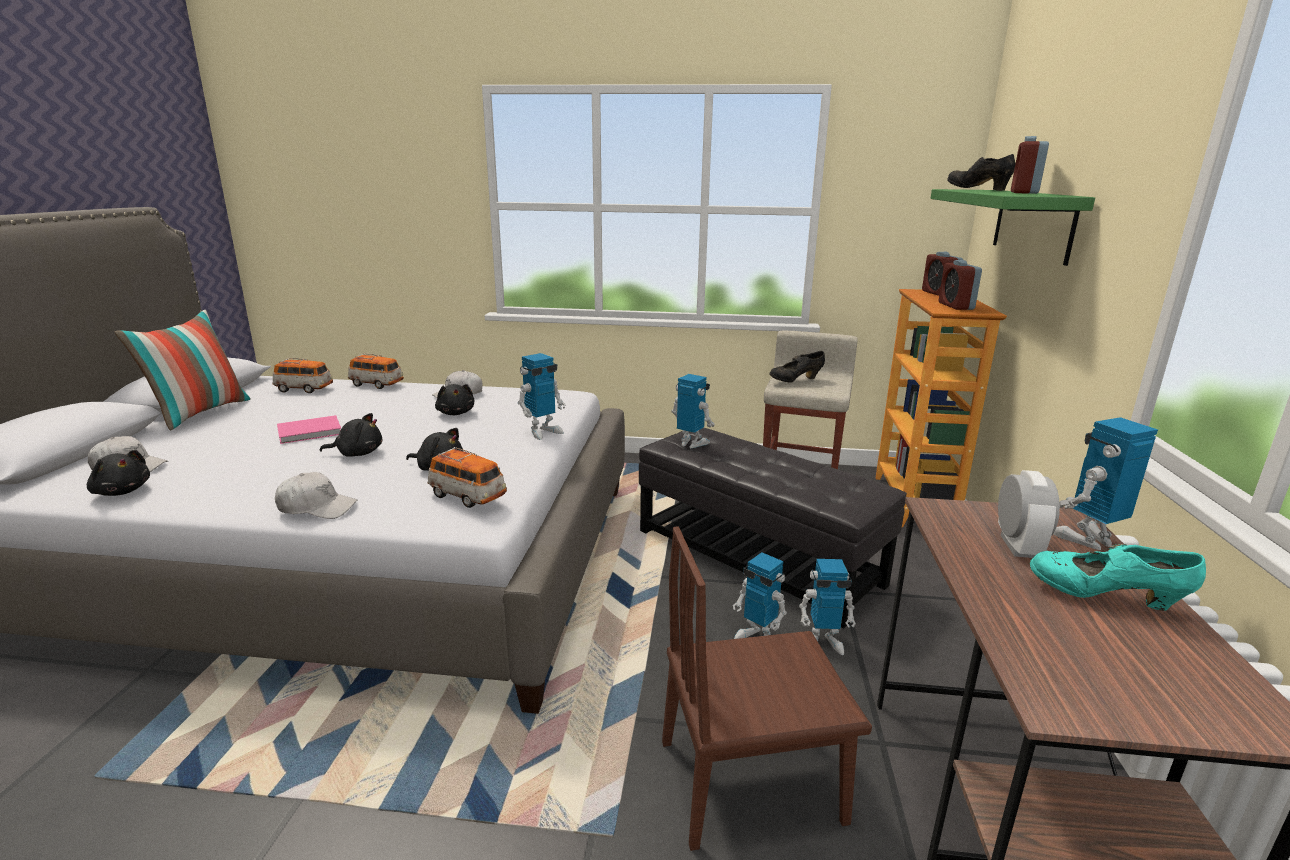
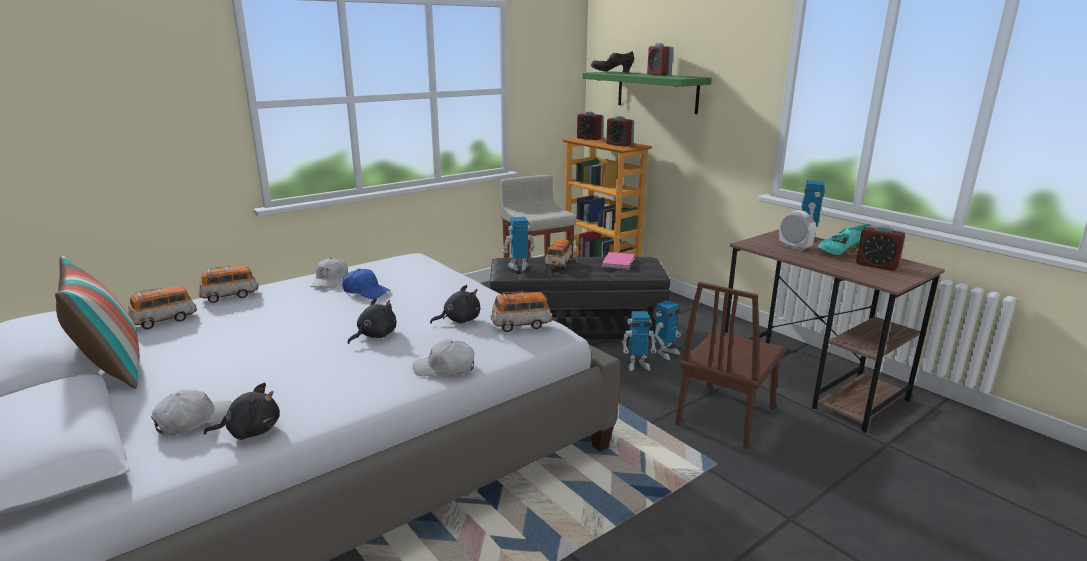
camera: 45 degrees left, 0 degrees up
(311, 432) = (290, 339): pink book -> pink book (619, 262)
(317, 507) = (445, 368): white cap -> white cap turned 135 degrees counterclockwise
(456, 413) = (366, 292): black plush toy -> blue cap
(543, 432) = (460, 282): toy robot -> none
(745, 455) = (558, 264): none -> toy car
(795, 381) = (531, 212): black shoe -> none
(1131, 656) = (876, 265): none -> alarm clock

